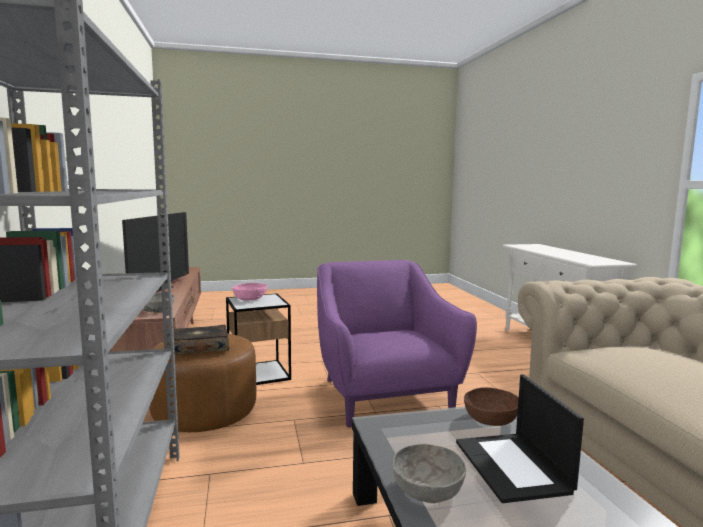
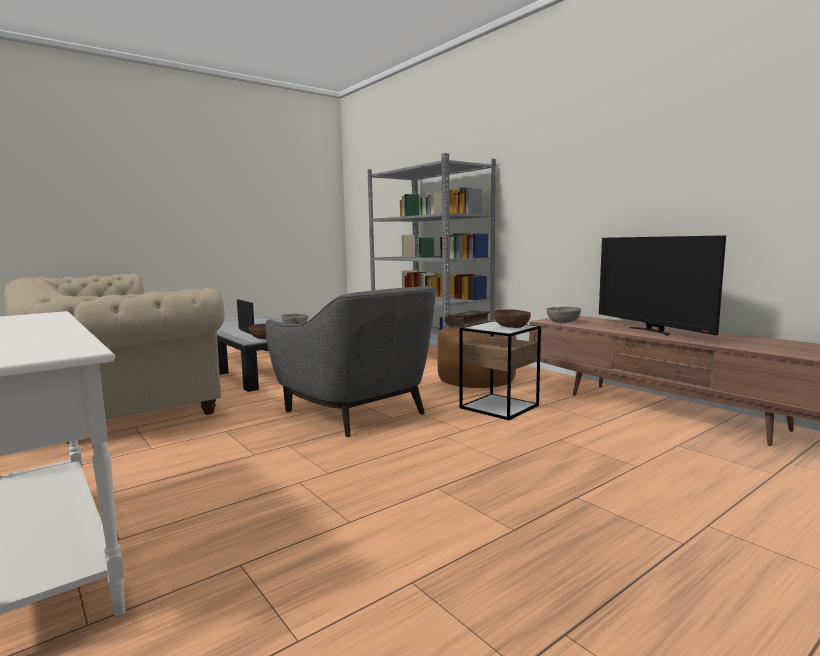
camera: 155 degrees right, 0 degrees up
(250, 299) = (511, 326): pink bowl -> brown bowl
(383, 395) = (357, 412): purple armchair -> grey armchair

